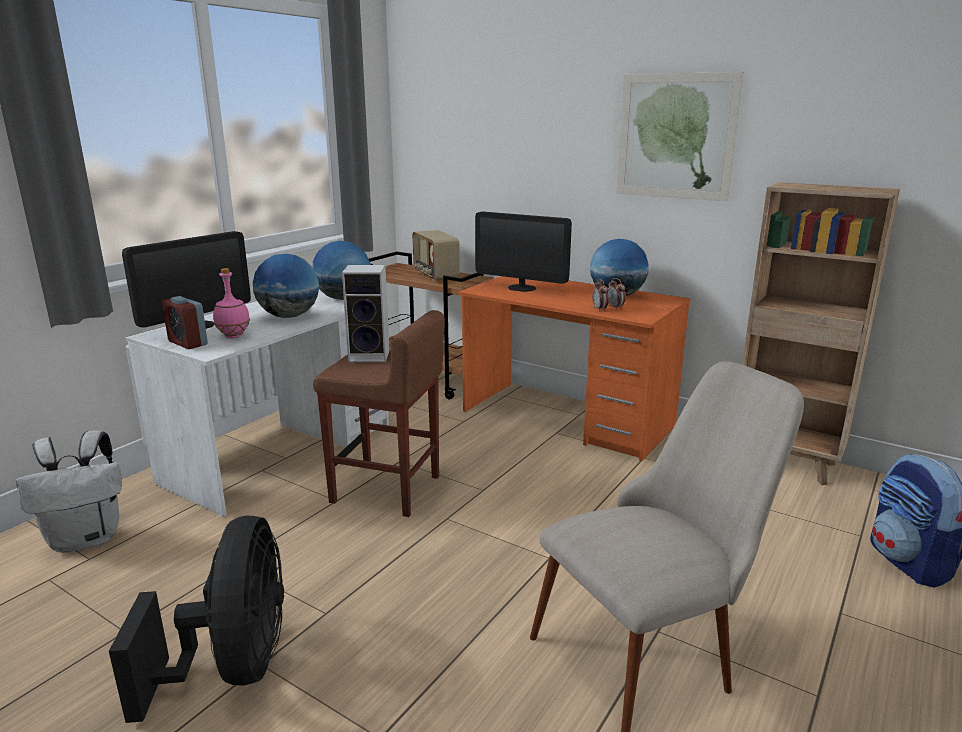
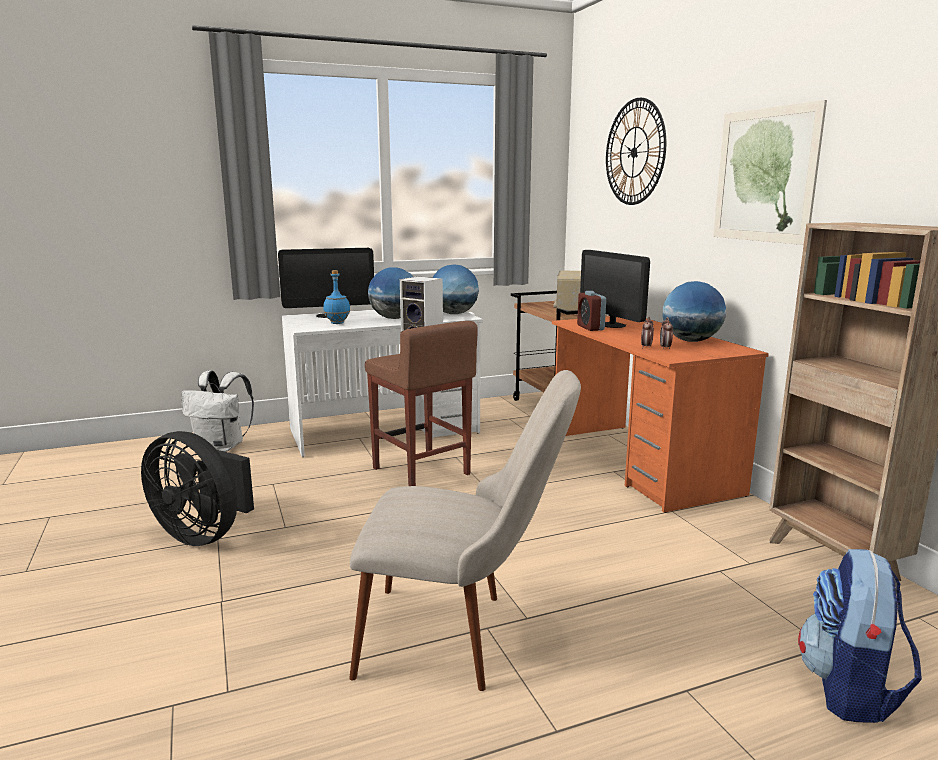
camera: 35 degrees right, 5 degrees down
(188, 343) = (305, 322): alarm clock -> alarm clock (590, 327)
(233, 336) = (337, 323): pink bottle -> blue bottle
(234, 667) = (204, 534): black fan -> black fan turned 90 degrees clockwise
(498, 104) = (634, 152): none -> wall clock

